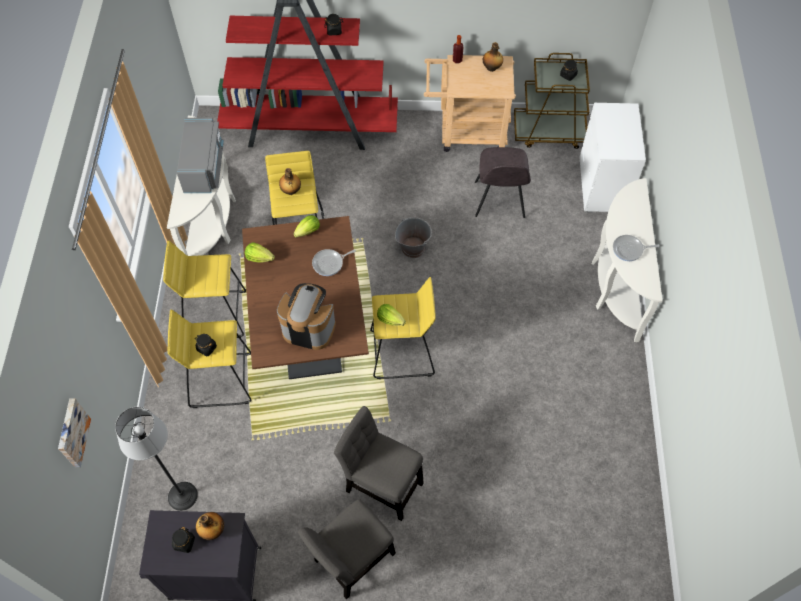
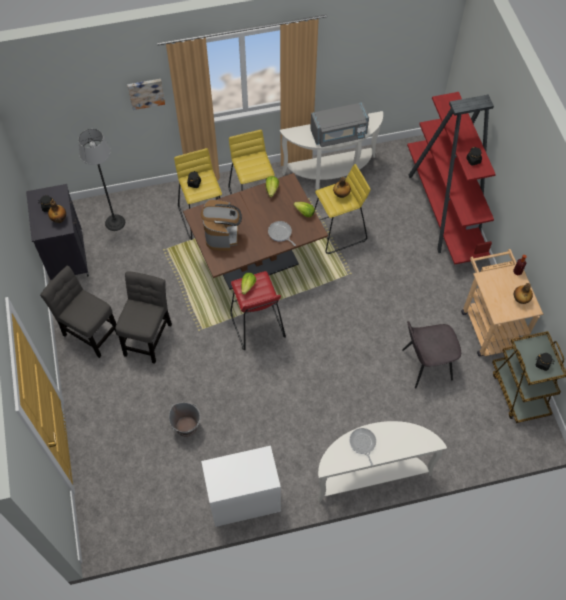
camera: 75 degrees right, 0 degrees up
(71, 433) = (84, 113): picture -> picture (146, 93)
(403, 353) = (257, 325): yellow stool -> red stool
(413, 248) = (354, 310): grey bucket -> grey bucket (187, 426)
(602, 185) = (475, 446): white dresser -> white dresser (243, 500)

